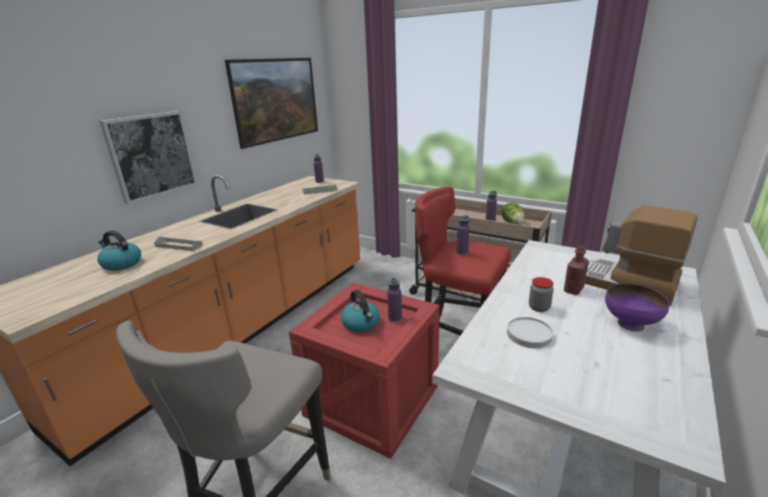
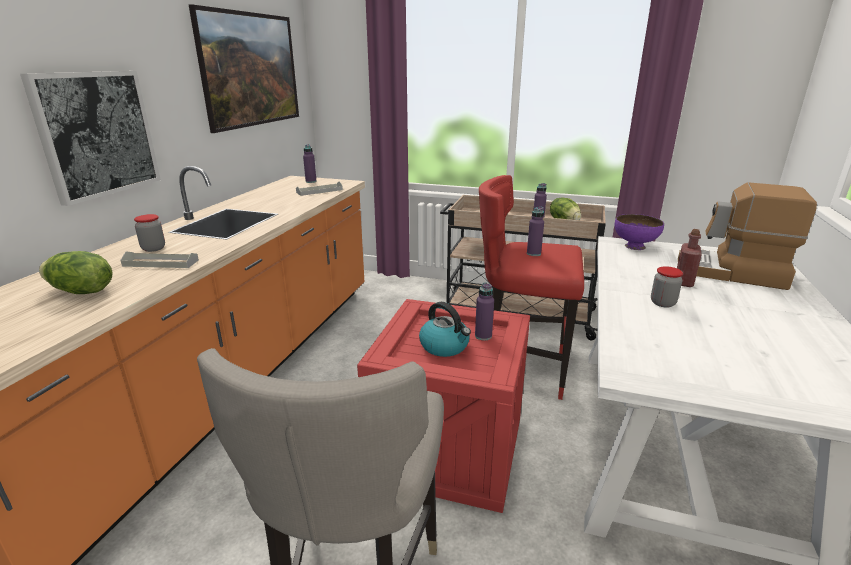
camera: 15 degrees left, 0 degrees up
(121, 264) = (81, 291): kettle -> lettuce
(181, 234) = (153, 248): none -> jar
(528, 334) = (673, 331): white plate -> none
(629, 324) = (765, 310): purple bowl -> purple bowl (634, 246)

